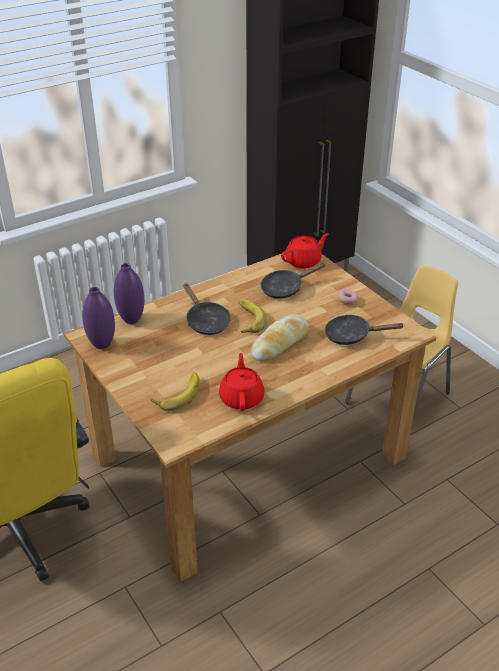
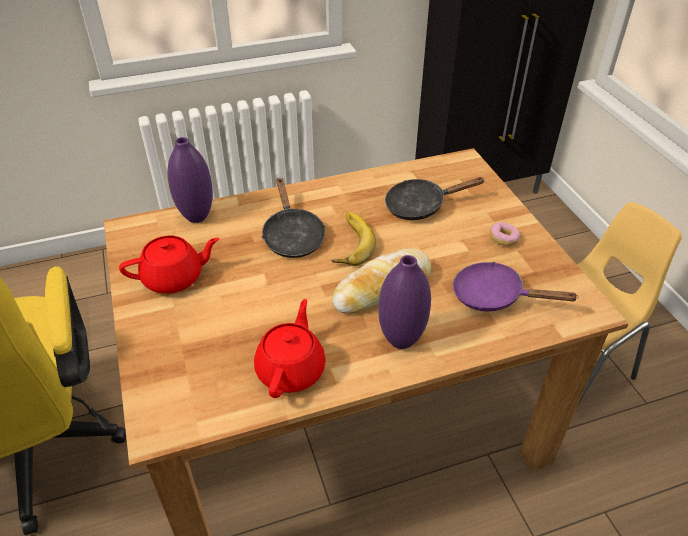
camera: 15 degrees right, 5 degrees up
(102, 344) = (141, 246): purple vase -> purple vase (401, 340)
(177, 393) = (203, 342): banana -> none
(304, 261) = (459, 171): red teapot -> red teapot (174, 278)
(352, 336) = (494, 296): black frying pan -> purple frying pan

